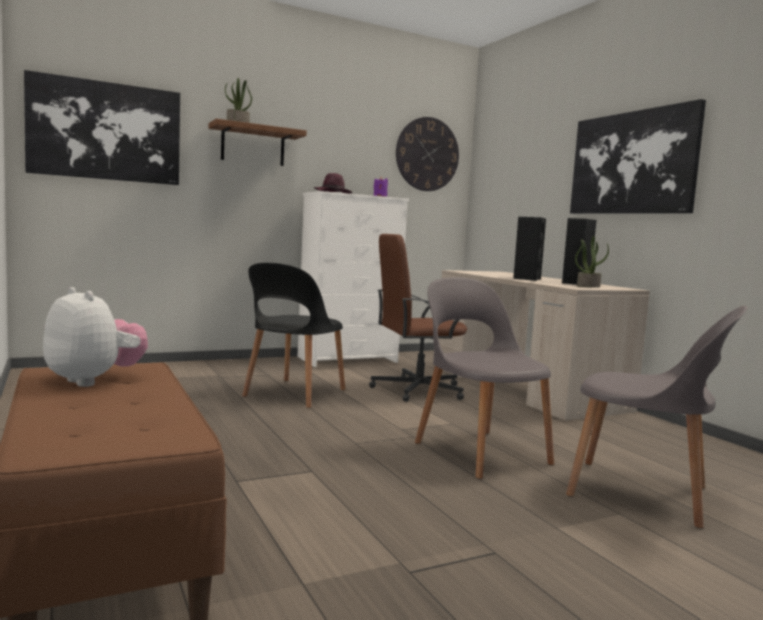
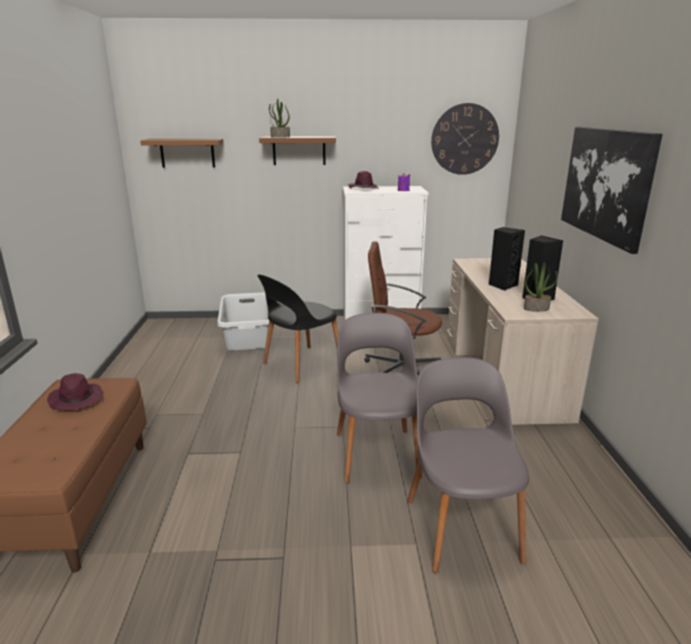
camera: 25 degrees right, 15 degrees up
(94, 381) = (76, 400): plush toy -> purple hat
(105, 131) = (187, 153): picture -> brown shelf
(192, 376) = (248, 336): none -> grey laundry basket
(643, 493) = (461, 526): grey chair -> grey chair turned 150 degrees counterclockwise

